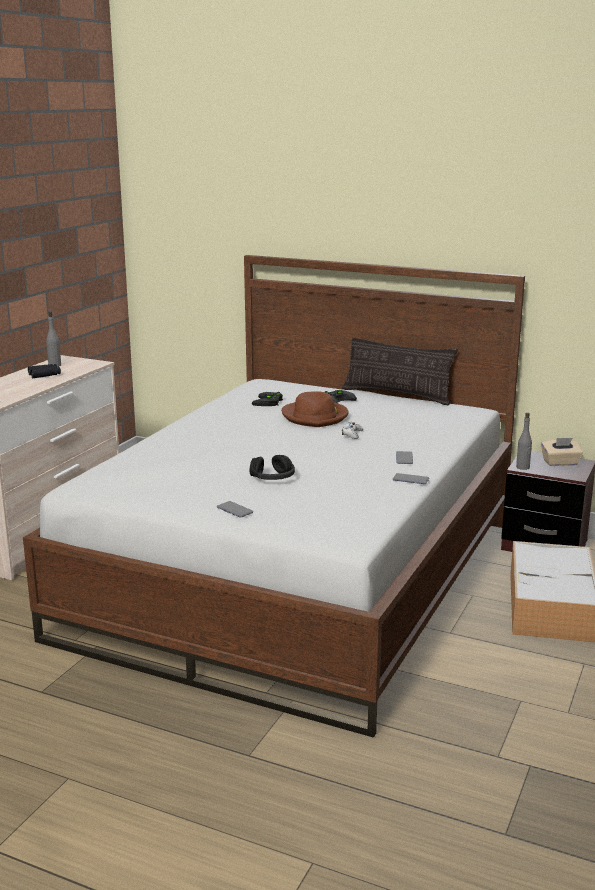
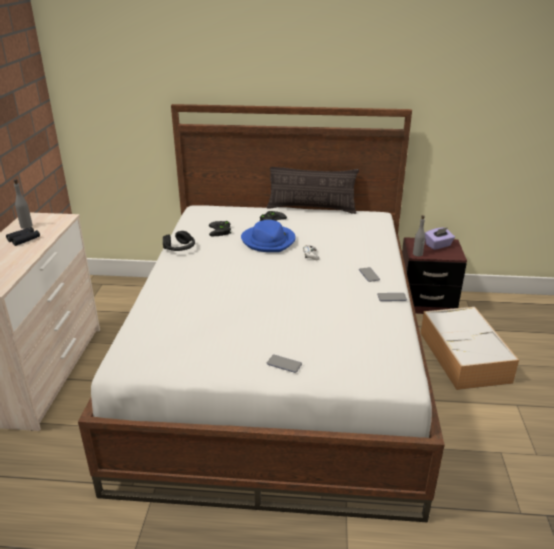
camera: 20 degrees left, 10 degrees up
(272, 478) = (287, 318): black headphones -> black headphones (179, 248)
(315, 416) = (268, 241): brown hat -> blue hat
(560, 463) = (438, 245): beige tissue box -> purple tissue box

